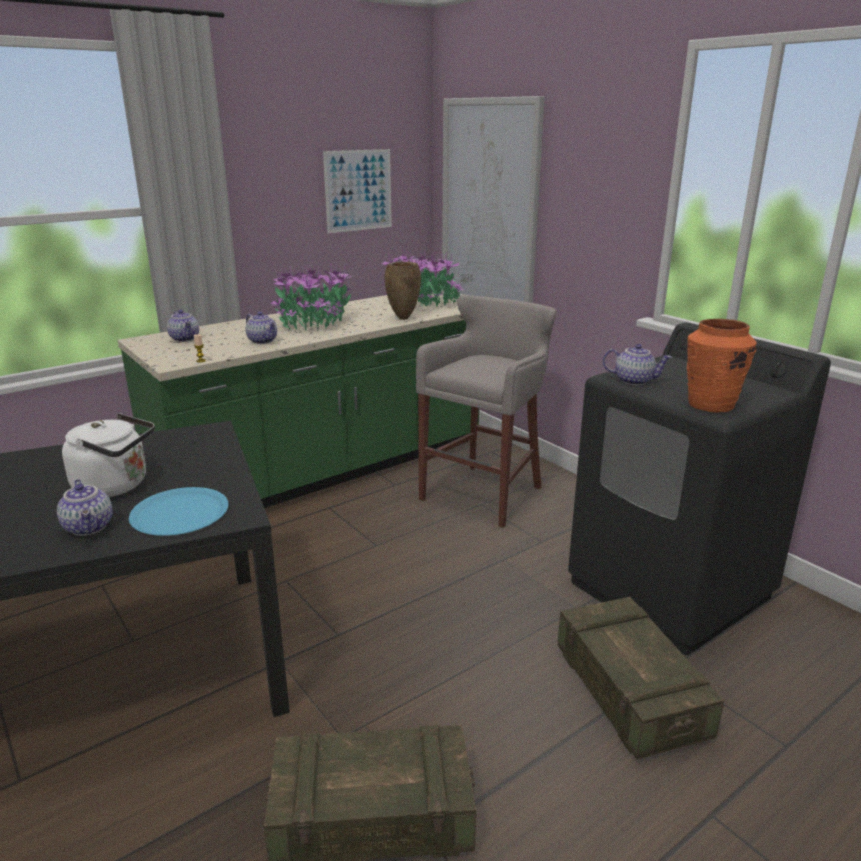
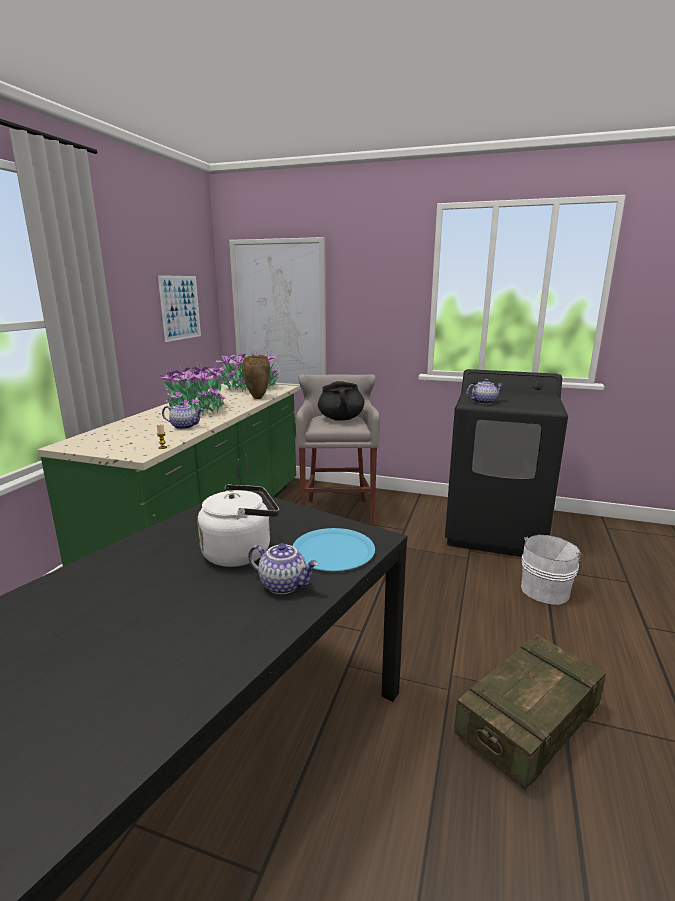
camera: 35 degrees left, 5 degrees down
(185, 339) = (110, 437): teapot -> none
(492, 365) = (341, 419): none -> black cooking pot
(629, 694) = (546, 589): crate -> white bucket
(710, 405) = (540, 406): orange vase -> none

